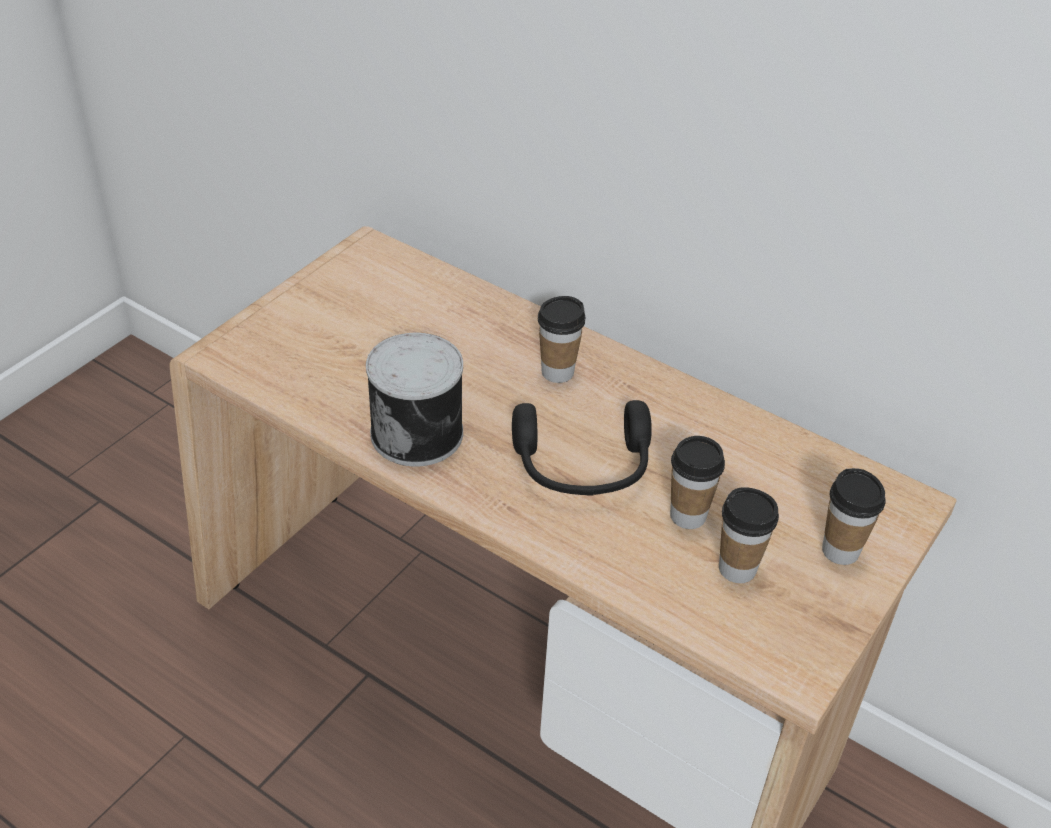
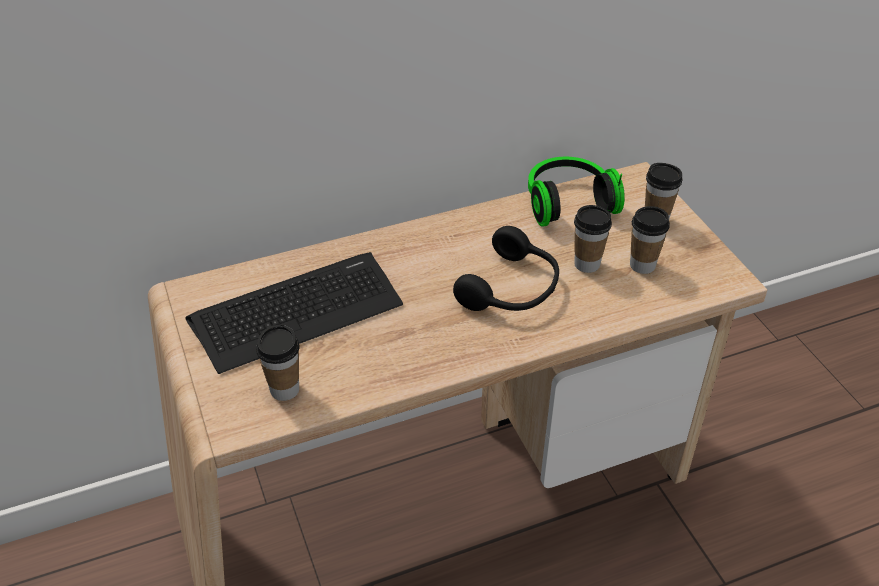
camera: 55 degrees left, 0 degrees up
(405, 326) = (297, 311): none -> keyboard
(419, 432) = (415, 351): can -> none
(557, 372) = (414, 259): cup -> cup (284, 390)
(785, 455) = (567, 202): none -> headphones

